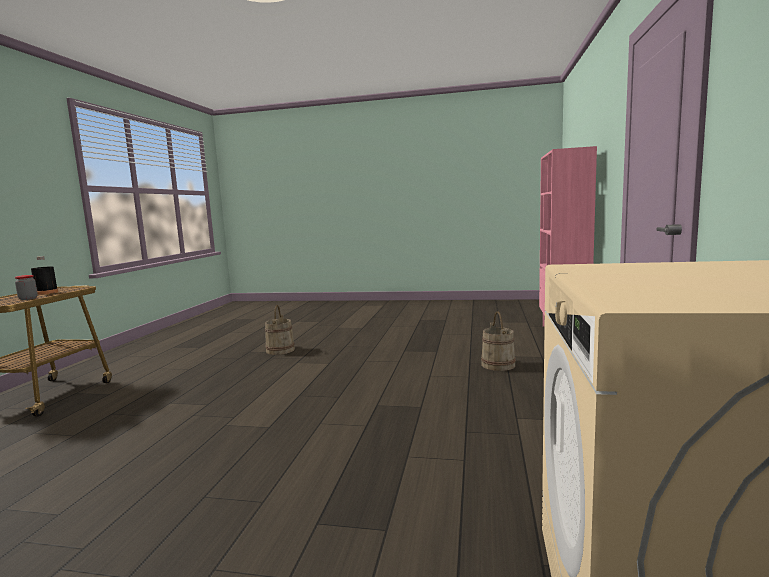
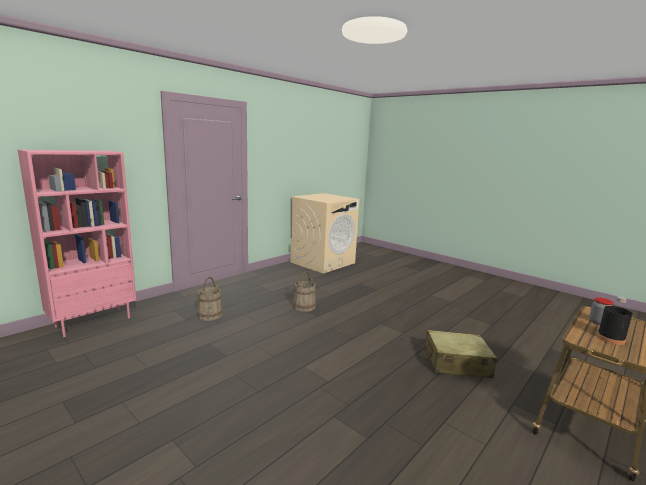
camera: 150 degrees left, 5 degrees up
(153, 410) = (456, 363): none -> beige suitcase
(280, 350) = (329, 420): beige bucket -> beige bucket (304, 306)

